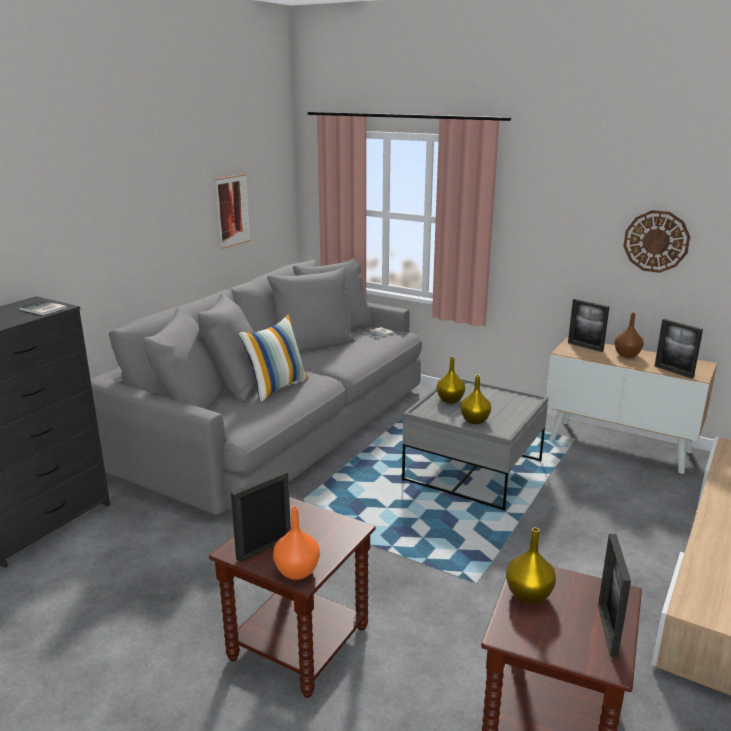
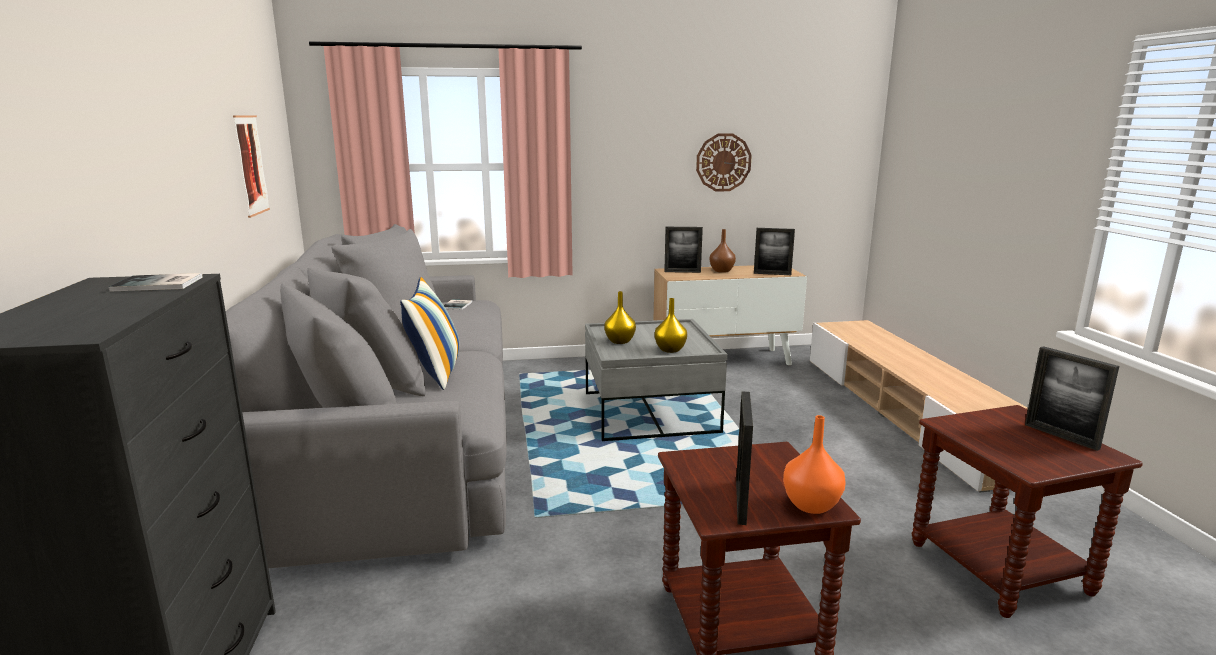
camera: 40 degrees left, 5 degrees down
(527, 595) = (982, 438): yellow vase -> none

